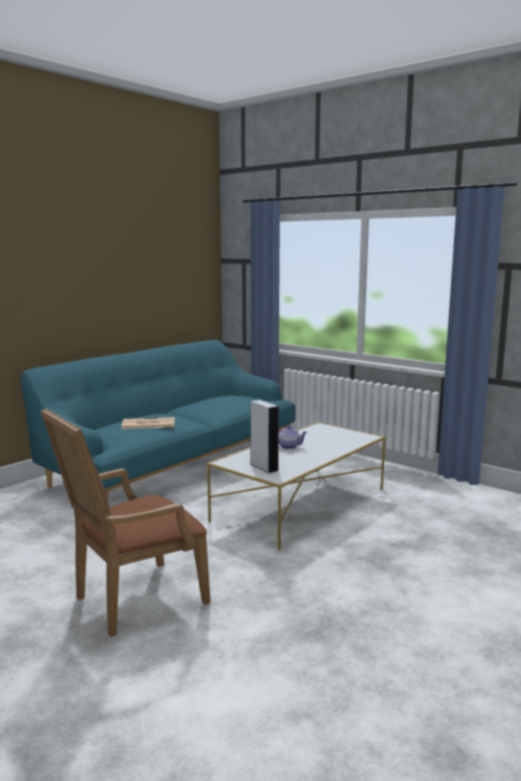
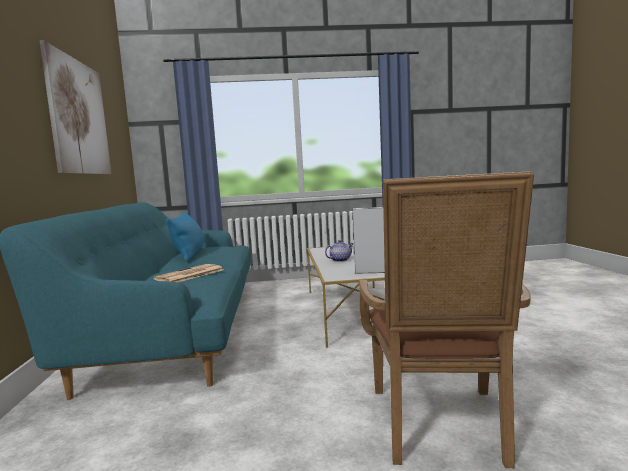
camera: 45 degrees left, 5 degrees down
(134, 273) = (78, 117): none -> picture
(208, 401) = (189, 254): none -> blue pillow

